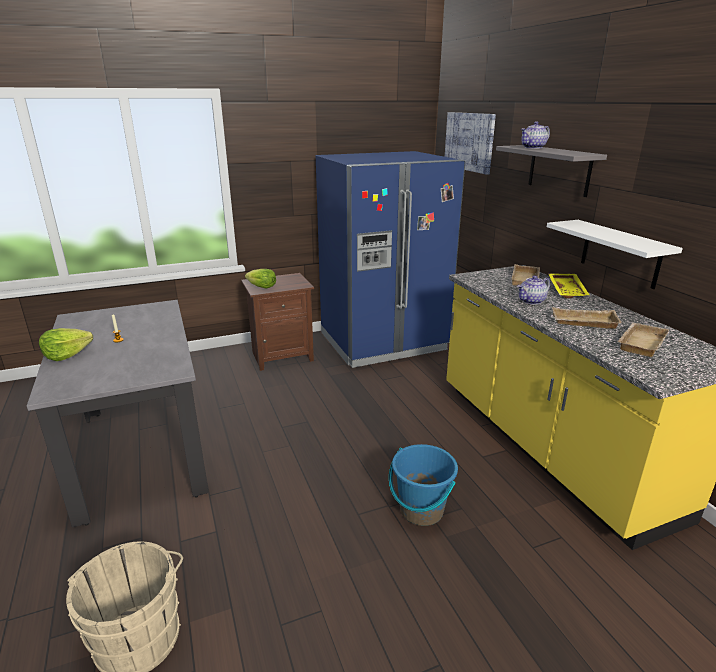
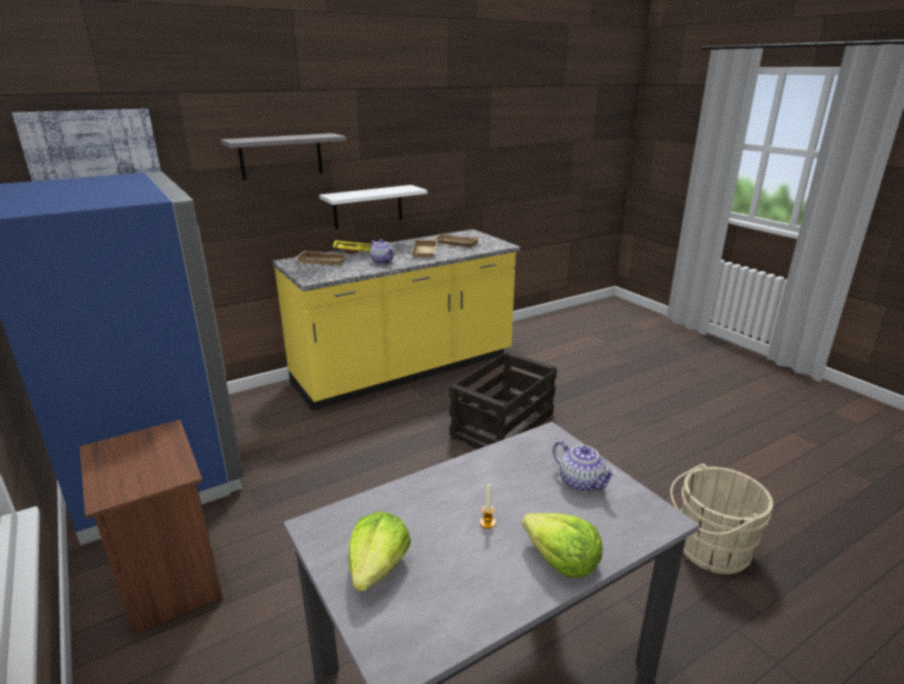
camera: 100 degrees left, 0 degrees up
(262, 287) = (156, 473): lettuce -> lettuce (378, 568)
(421, 510) = (503, 425): blue bucket -> crate
(533, 147) = (263, 138): teapot -> teapot (581, 482)

